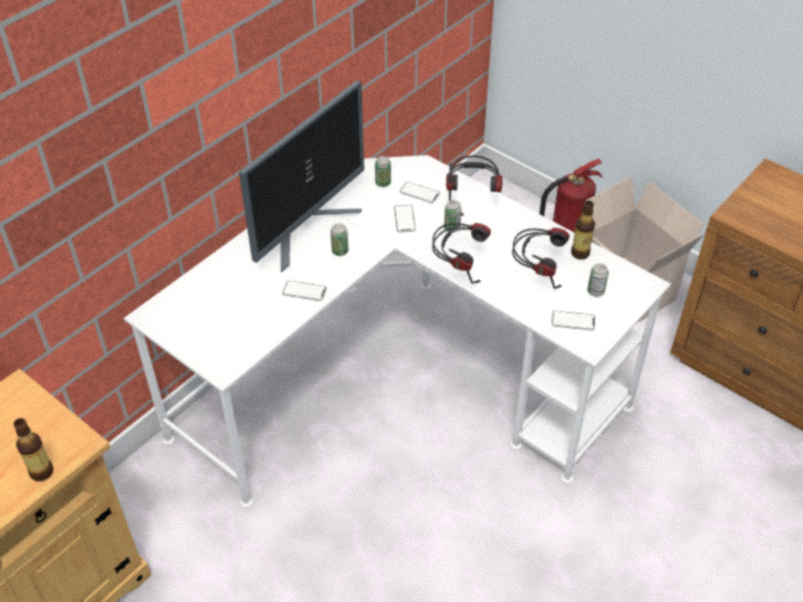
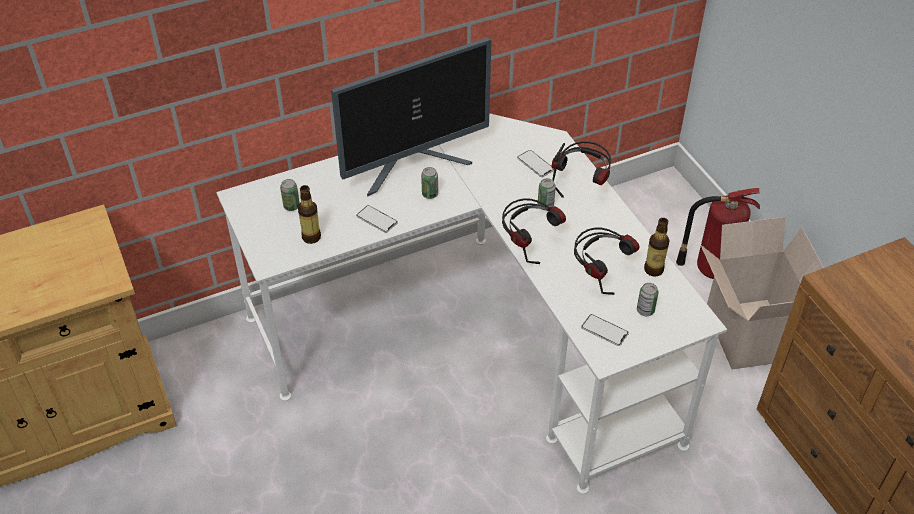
camera: 25 degrees right, 0 degrees up
(41, 472) = (70, 293): bottle -> bottle (311, 237)
(383, 183) = (507, 144): can -> can (291, 206)
(404, 219) = (506, 184): phone -> none

